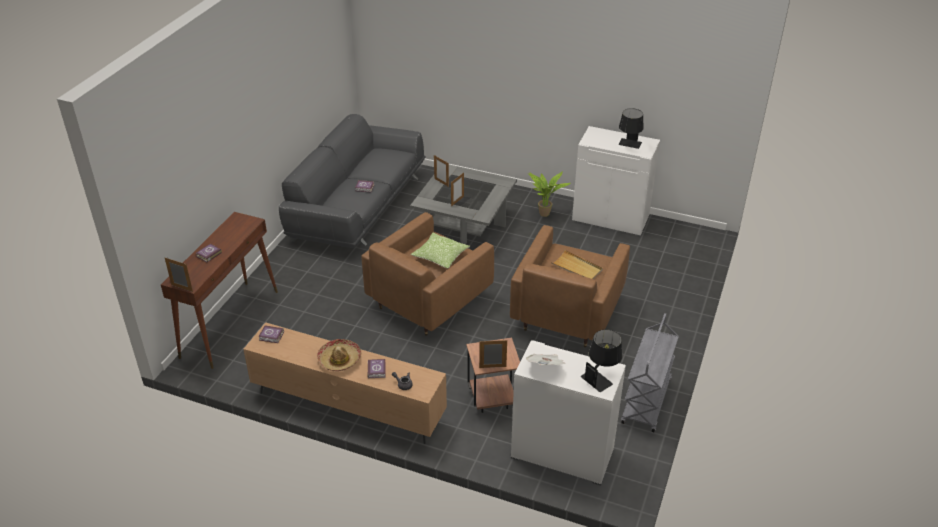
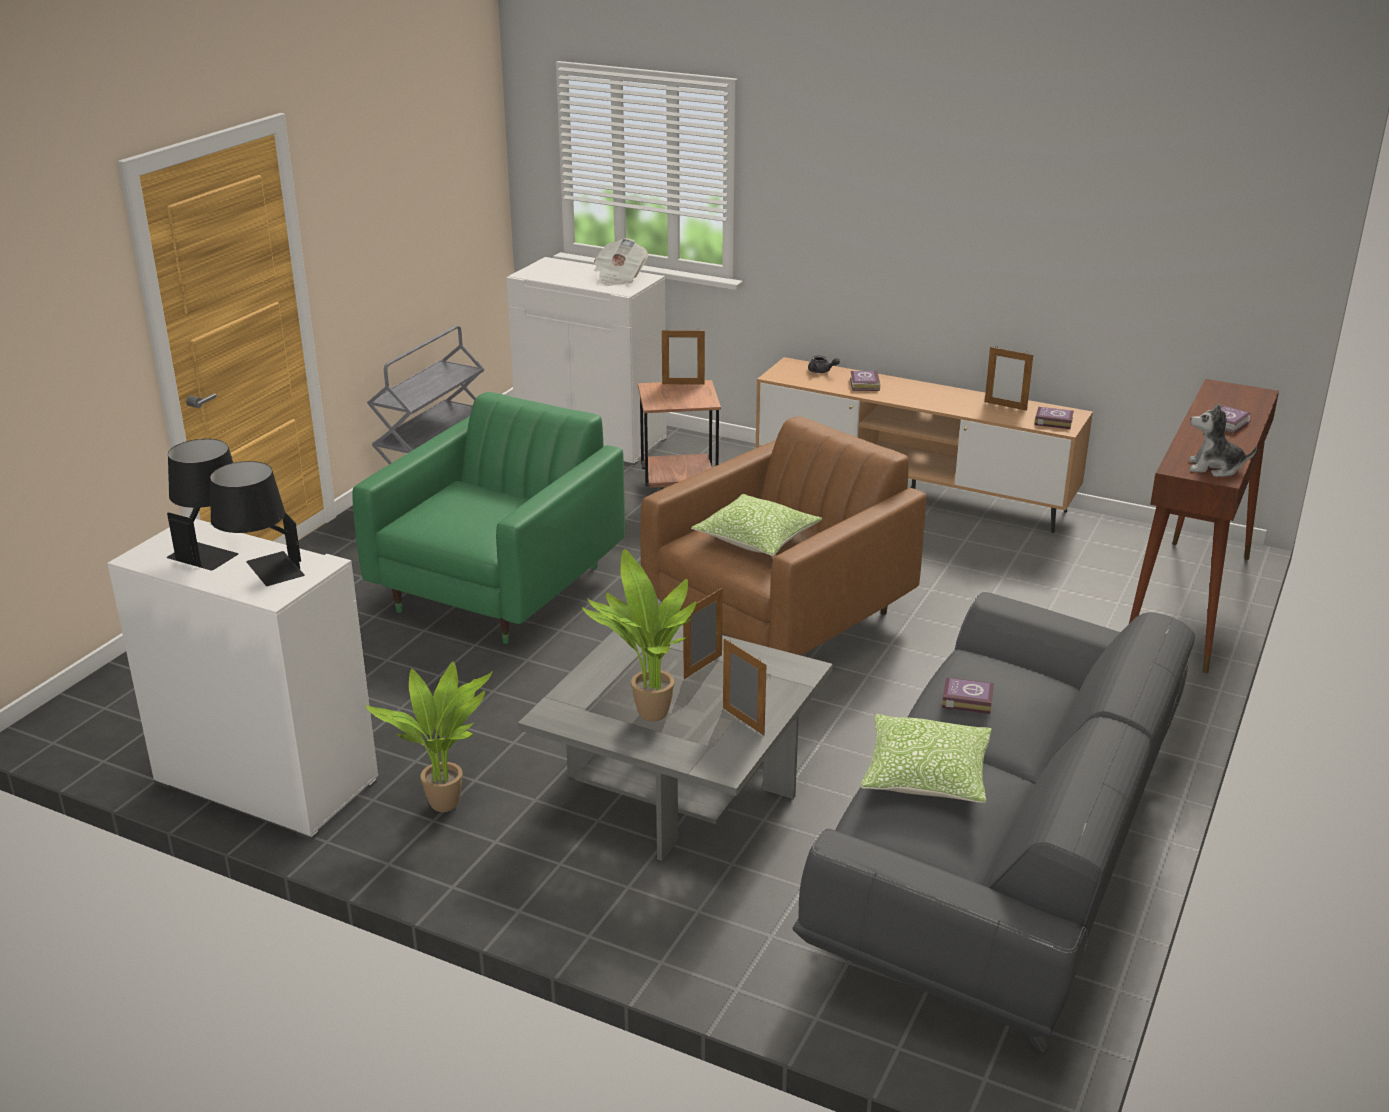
camera: 175 degrees left, 10 degrees down
(182, 288) = (1233, 384): picture frame -> picture frame (1005, 406)
(236, 223) = (1214, 468): none -> plush toy
(339, 359) = (926, 395): hat -> none
(383, 165) = (926, 775): none -> pillow
(474, 183) = (647, 715): none -> potted plant
(567, 313) = (500, 589): brown armchair -> green armchair
(577, 268) = (473, 509): beige tray -> none
(601, 377) = (547, 270): black table lamp -> black table lamp (262, 572)

